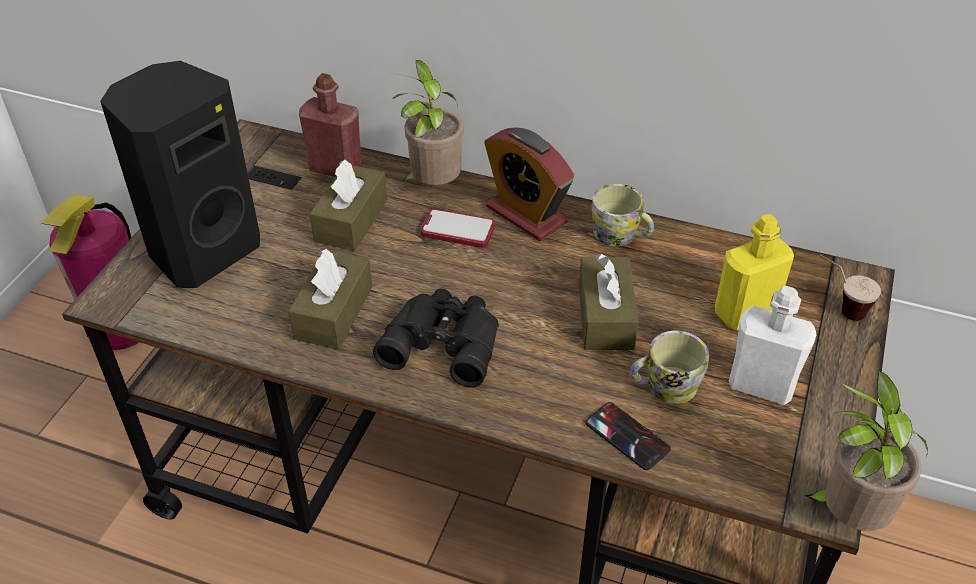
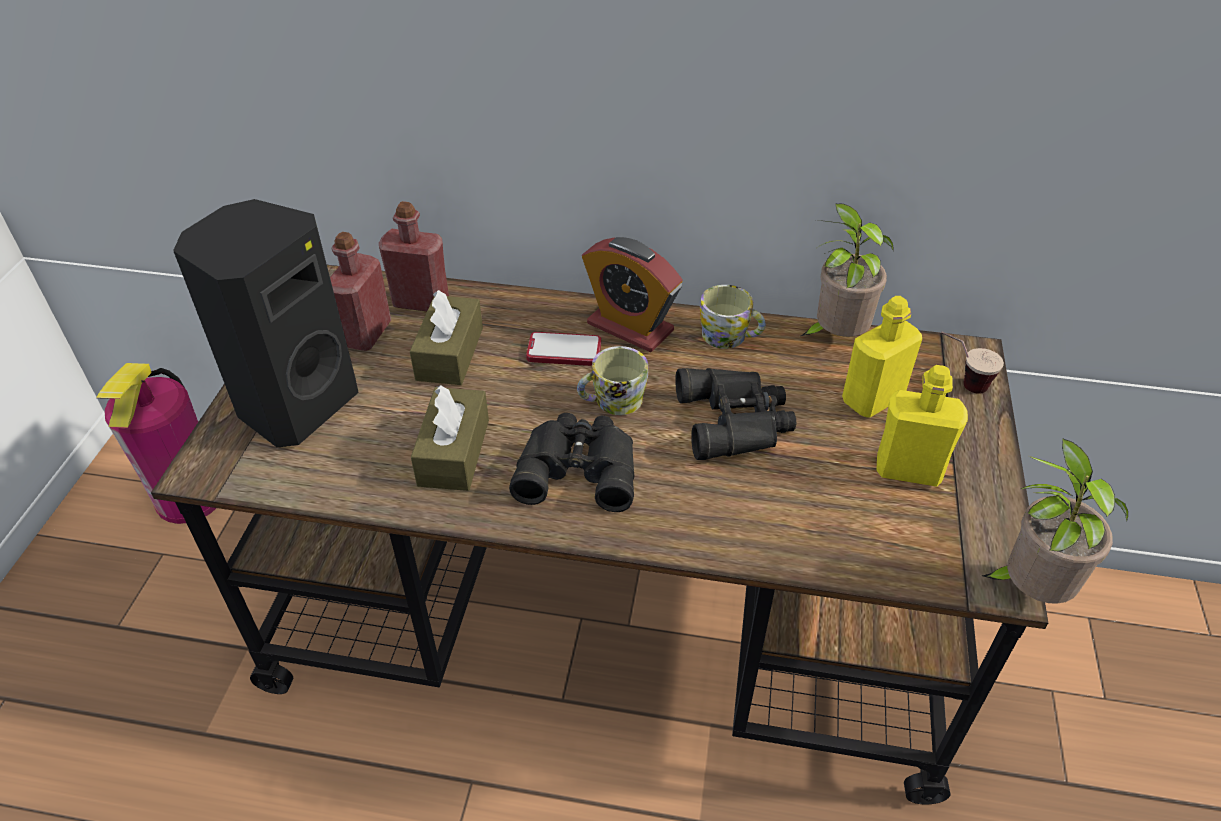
camera: 10 degrees left, 0 degrees up
(279, 193) = (366, 334): none -> red bottle
(432, 186) = (527, 308): potted plant -> potted plant (835, 337)
(605, 316) = (736, 420): brown tissue box -> black binoculars
(627, 436) = (791, 540): phone -> none
(664, 386) = (814, 483): mug -> mug (612, 401)
(761, 385) = (908, 470): white bottle -> yellow bottle

